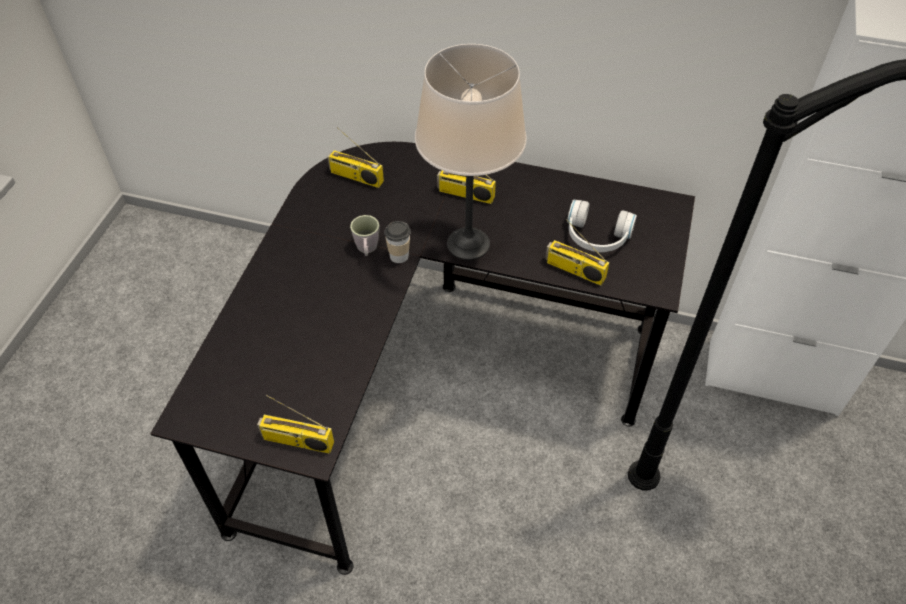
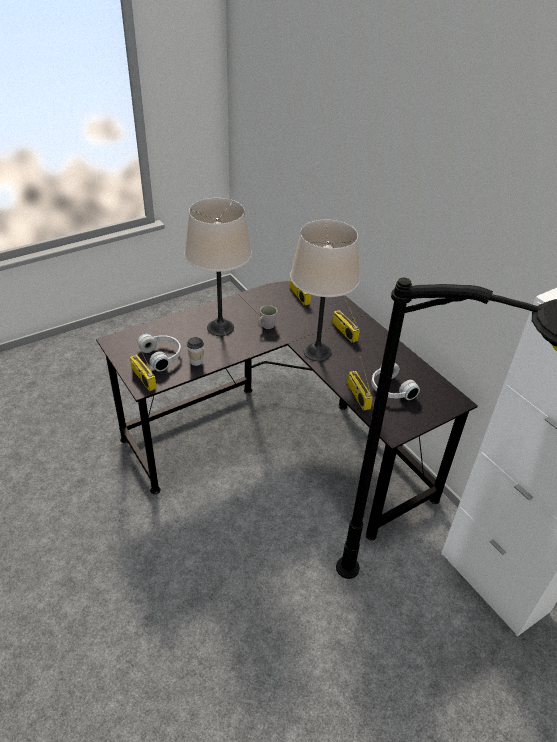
camera: 40 degrees right, 10 degrees down
(283, 388) = (162, 356): none -> white headphones
(311, 291) = (220, 328): none -> beige table lamp
(399, 256) = (277, 337): cup -> cup (196, 361)

